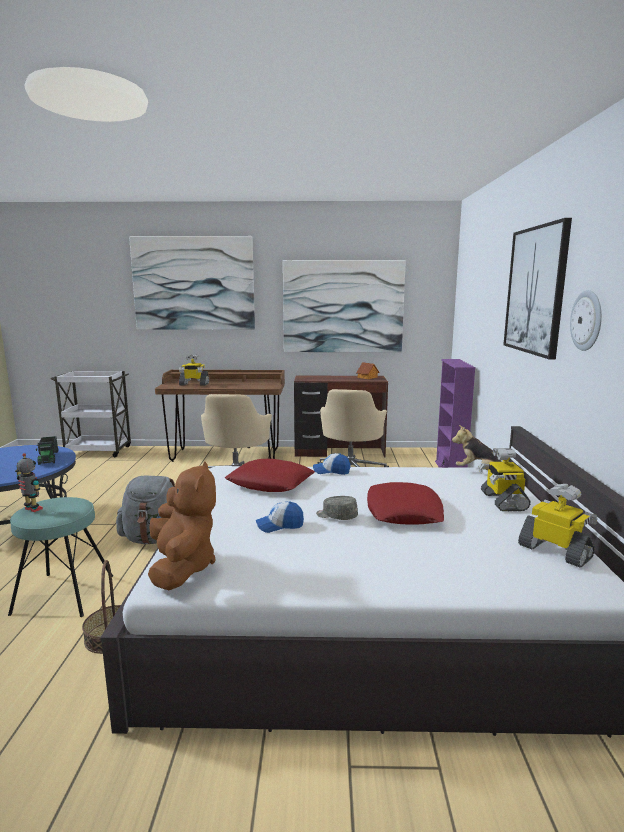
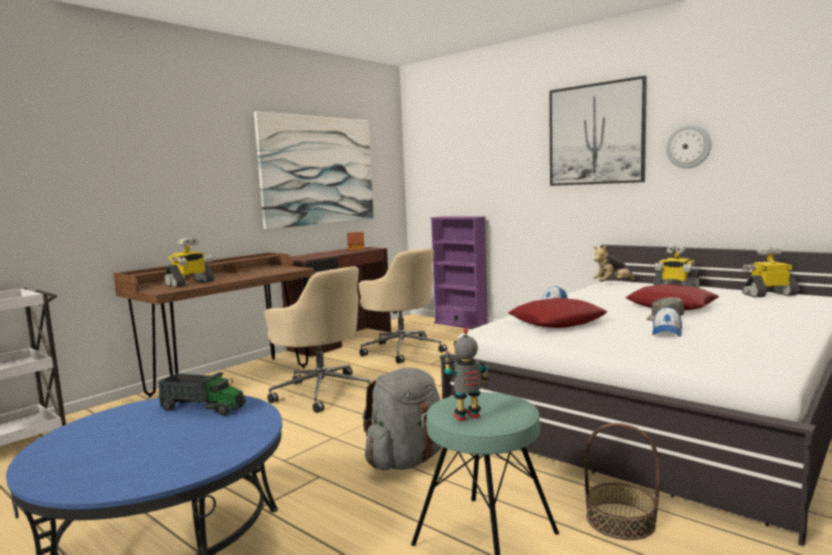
camera: 50 degrees left, 5 degrees down
(182, 567) = (738, 365): brown plush toy -> none
(193, 283) = (138, 137): picture -> none

